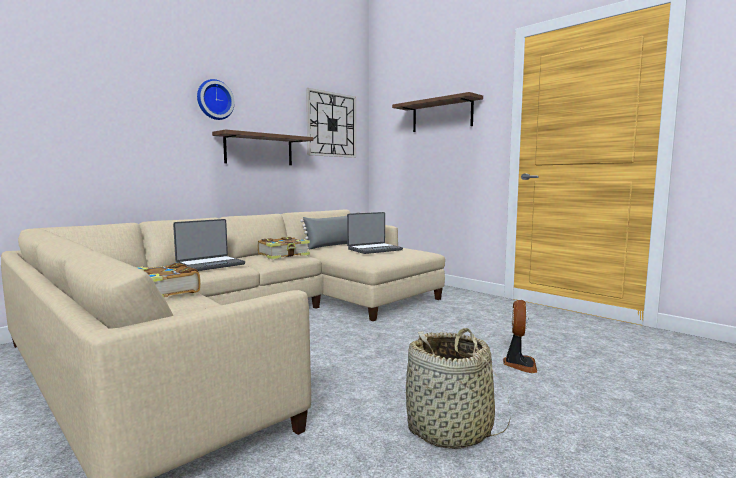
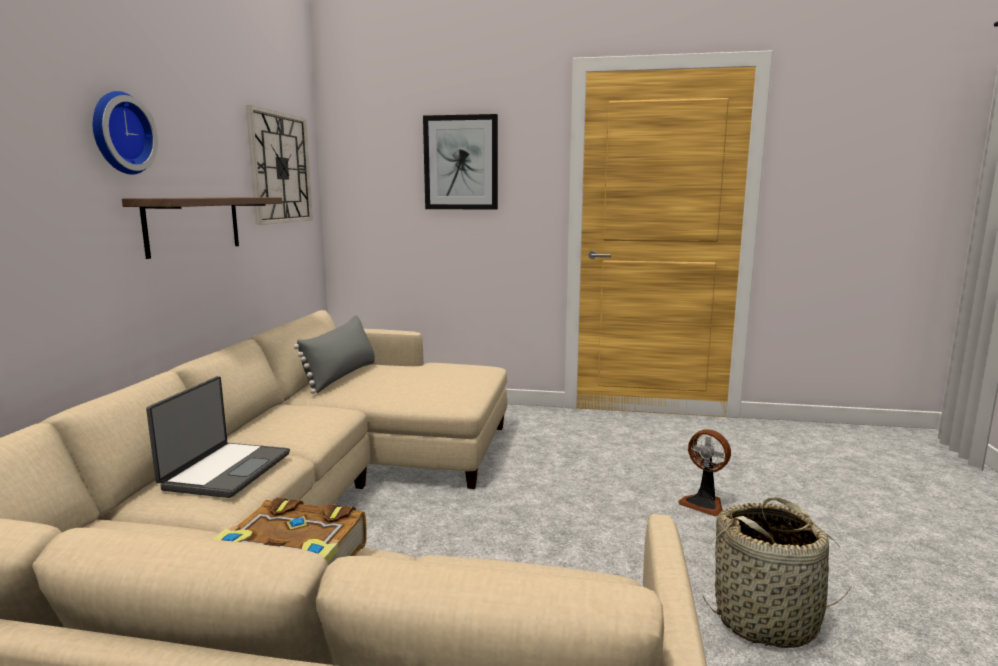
camera: 35 degrees left, 5 degrees up
(284, 255) = (309, 416): book -> none
(374, 249) = (421, 376): laptop -> none
(442, 115) = (461, 163): shelf -> picture
(519, 364) = (704, 504): fan -> fan turned 150 degrees clockwise

